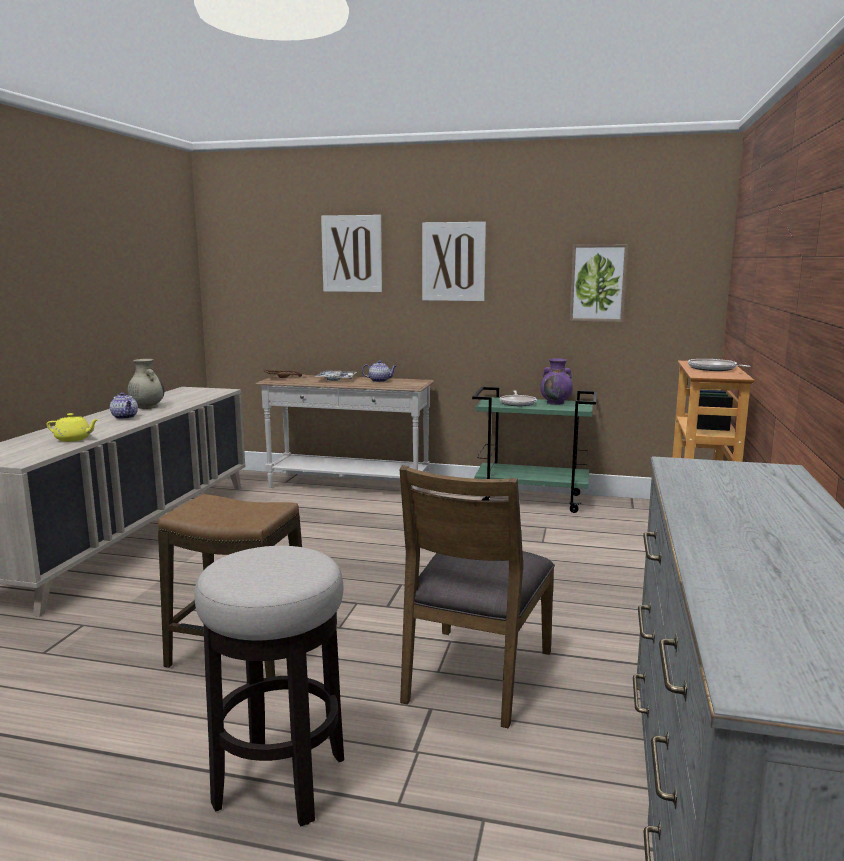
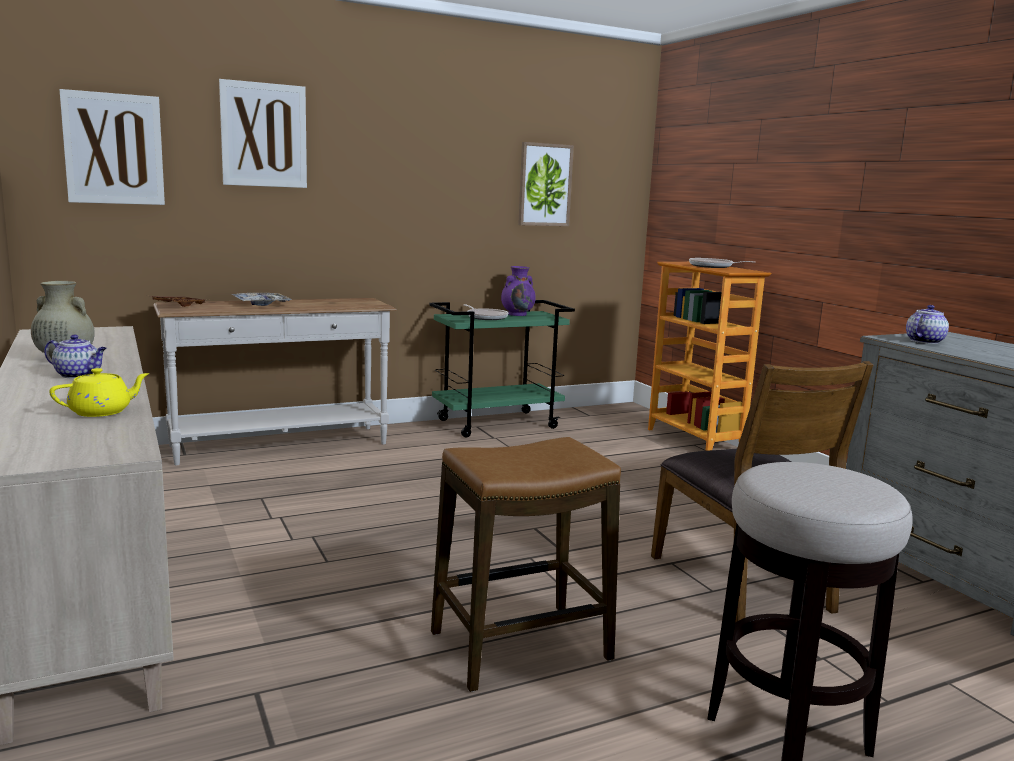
camera: 40 degrees left, 0 degrees up
(380, 381) = (321, 302): teapot -> teapot (924, 341)
(453, 261) = (396, 153): picture -> picture (114, 149)

